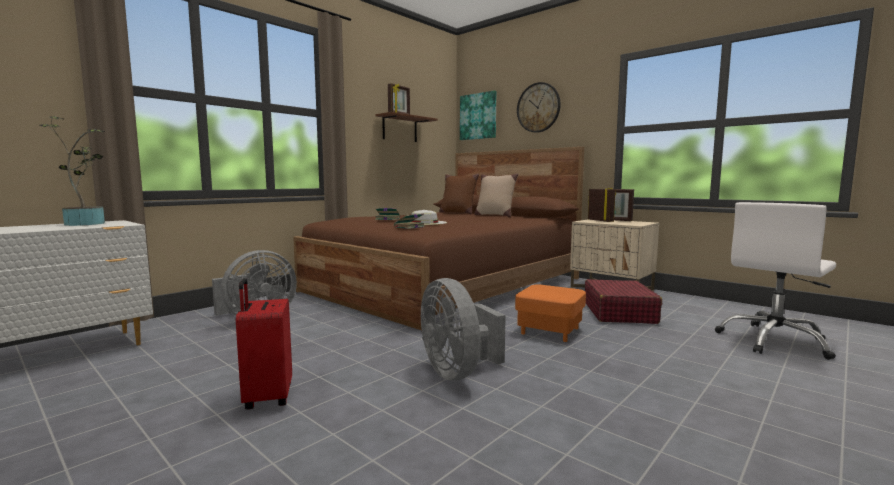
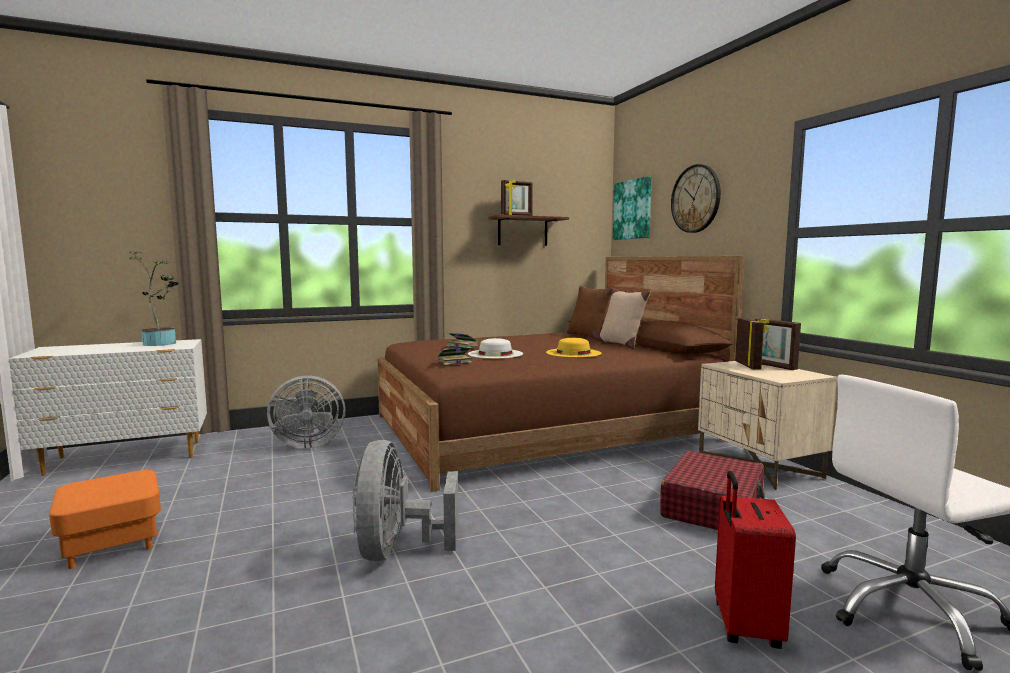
camera: 25 degrees right, 0 degrees up
(267, 397) = (207, 536): red suitcase -> red suitcase (744, 626)
(479, 220) = (573, 353): none -> yellow hat
(549, 331) = (576, 517): orange ottoman -> orange ottoman (112, 543)

